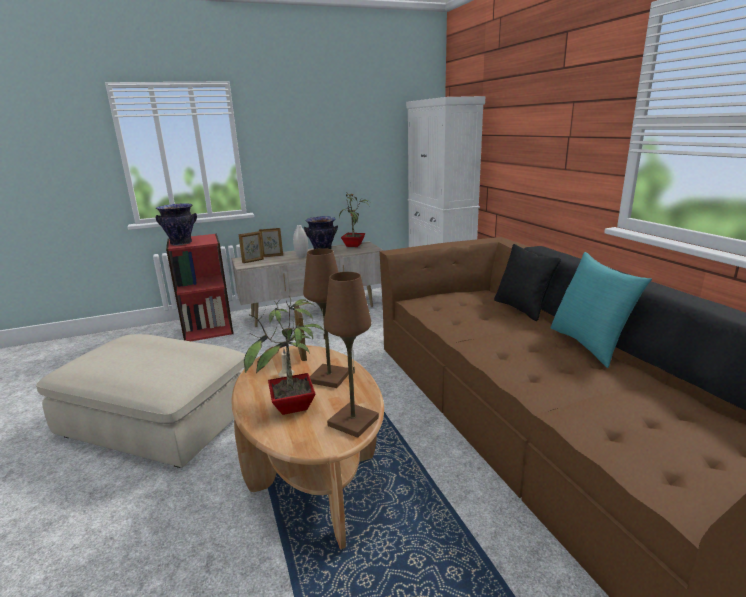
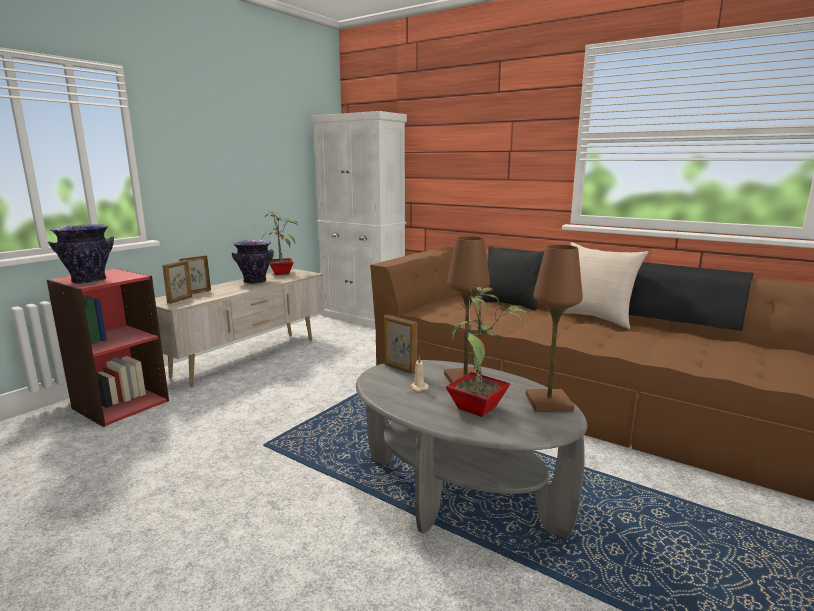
camera: 35 degrees left, 5 degrees down
(156, 422) = (196, 519): beige ottoman -> none
(301, 257) = (239, 289): white vase -> none
(313, 473) = (459, 494): brown coffee table -> grey coffee table
(589, 344) = (594, 318): turquoise pillow -> beige pillow

